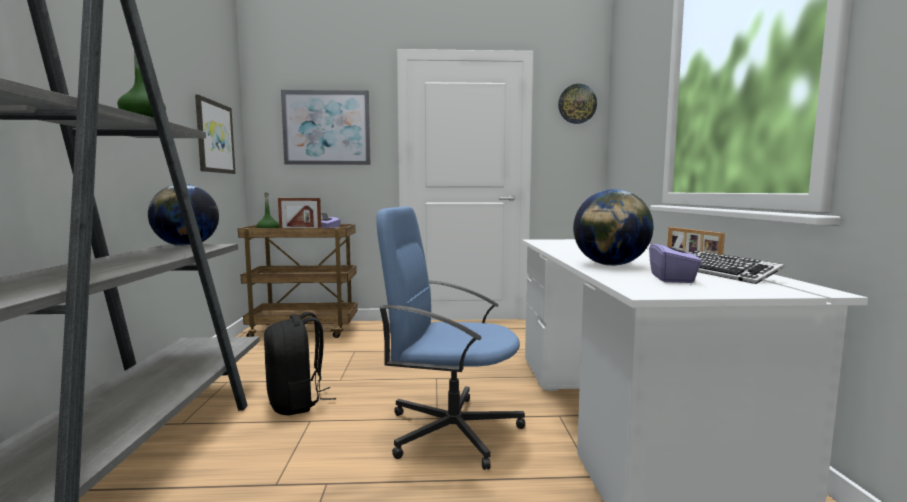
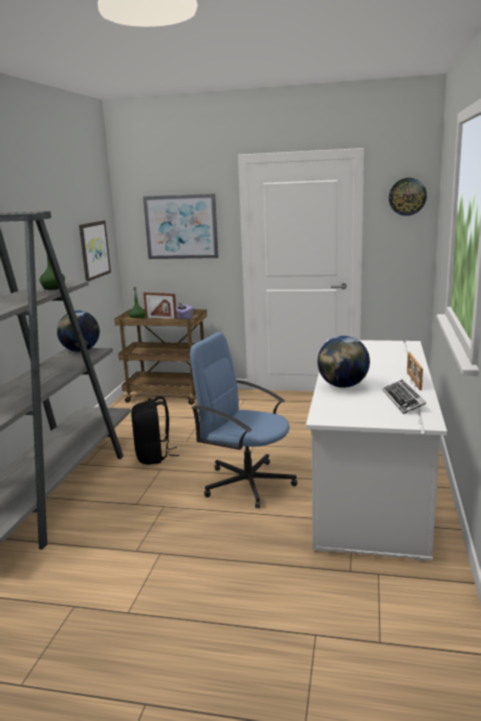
camera: 15 degrees right, 10 degrees up
(672, 279) = (359, 405): purple tissue box -> none

